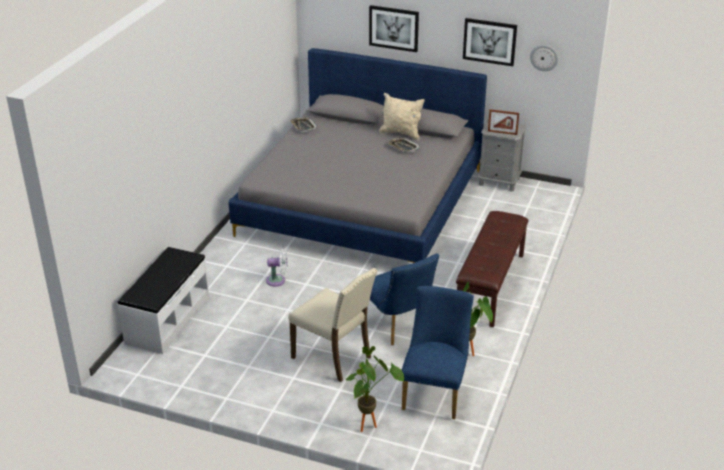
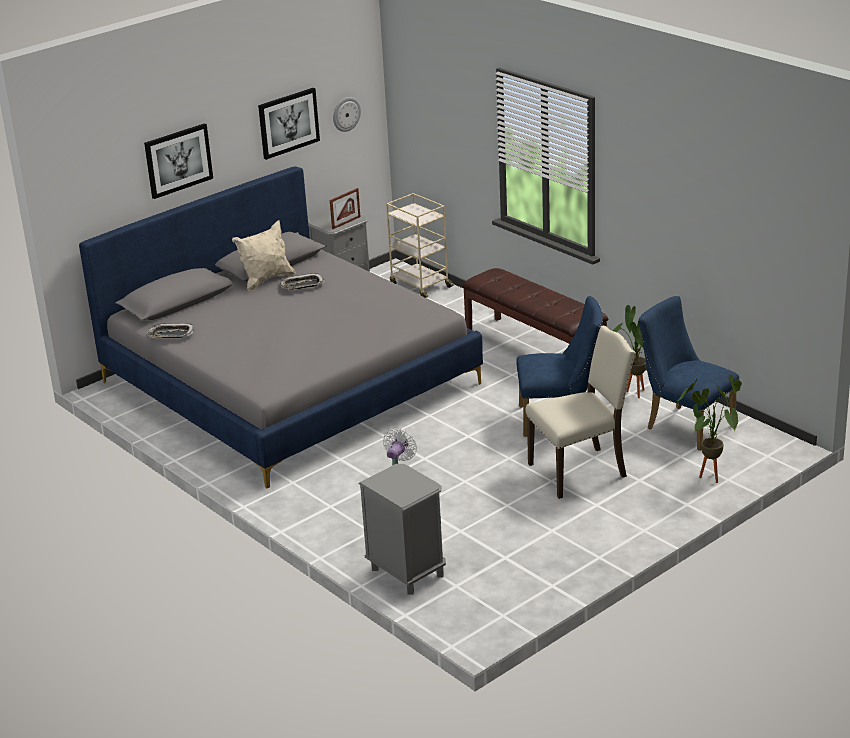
camera: 60 degrees left, 5 degrees down
(167, 319) = (406, 572): white bench -> grey nightstand
(539, 208) = (420, 285): none -> beige cart

